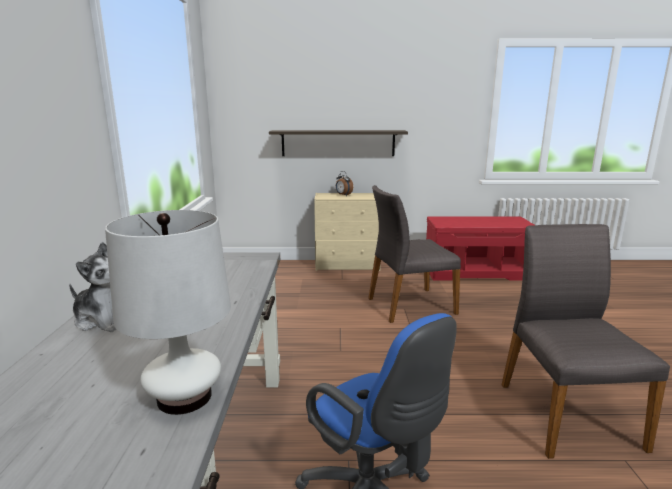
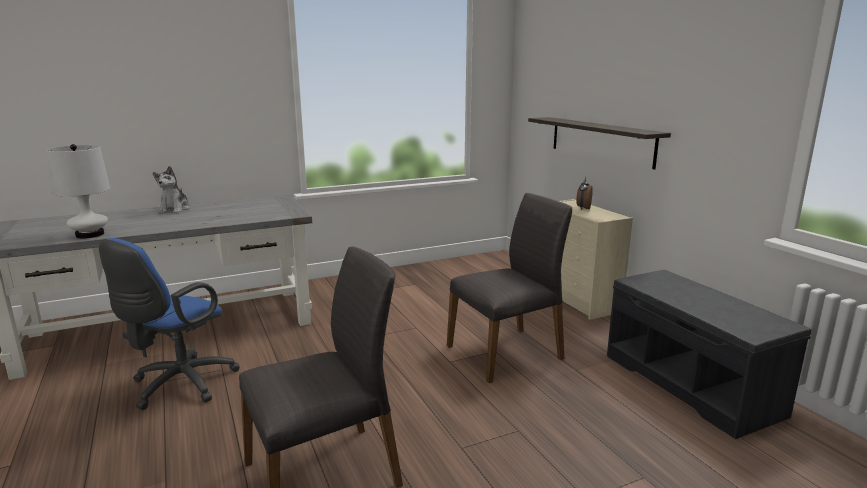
camera: 65 degrees right, 0 degrees up
(409, 305) = (506, 352): grey chair -> grey chair turned 105 degrees clockwise
(475, 272) = (692, 384): red bench -> grey bench

